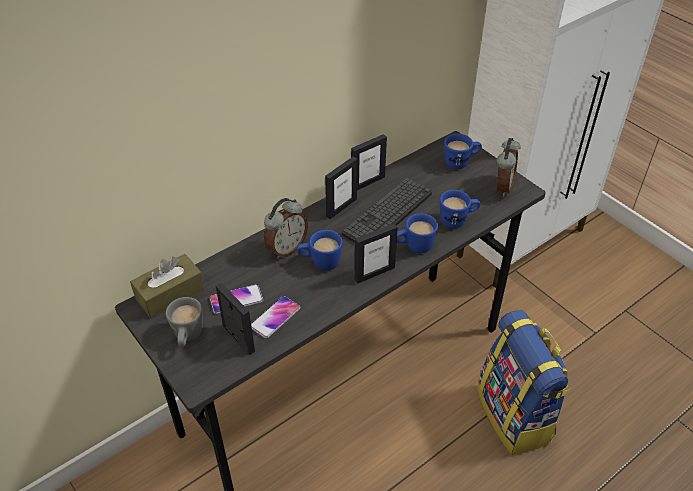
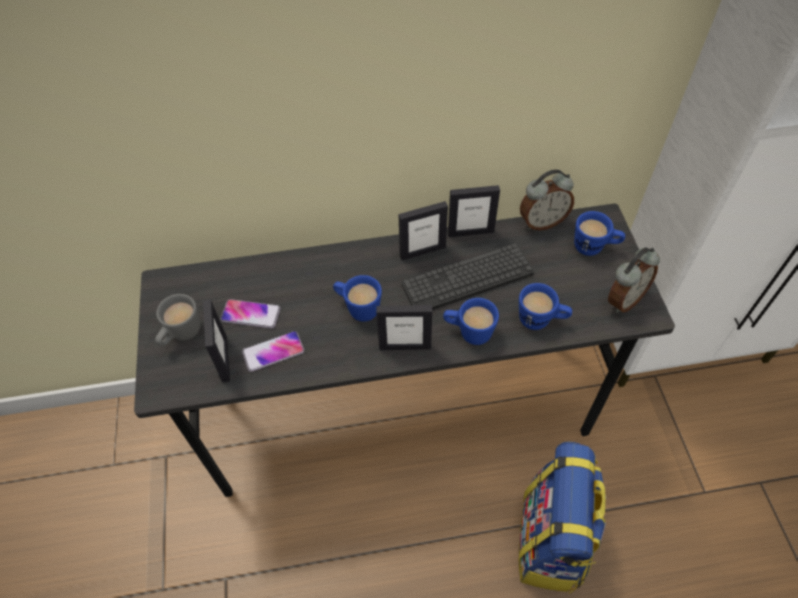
camera: 30 degrees right, 10 degrees up
(170, 294) = (196, 280): brown tissue box -> none
(286, 248) = (335, 276): alarm clock -> alarm clock (542, 222)

